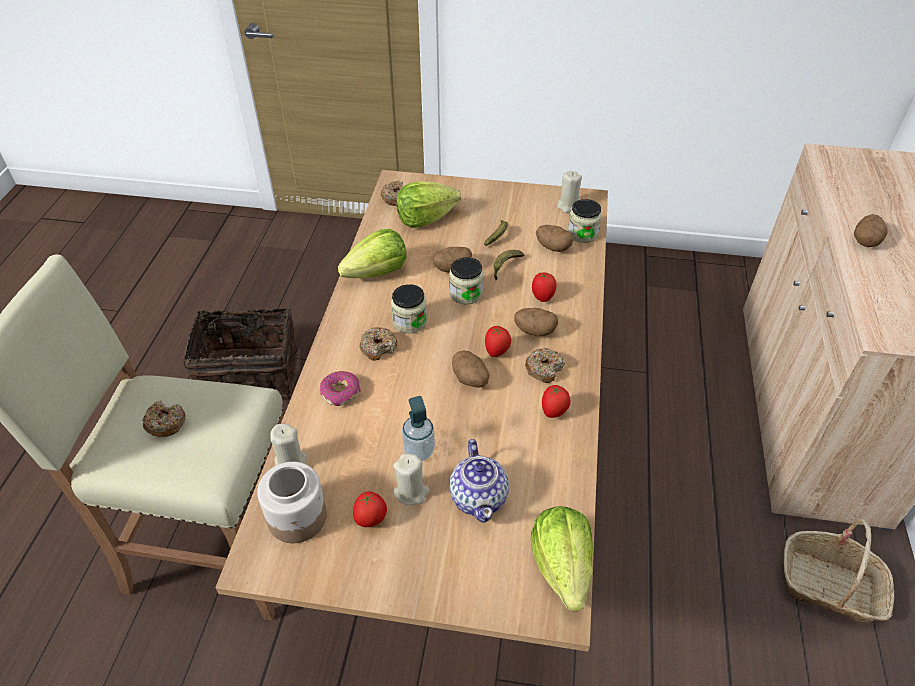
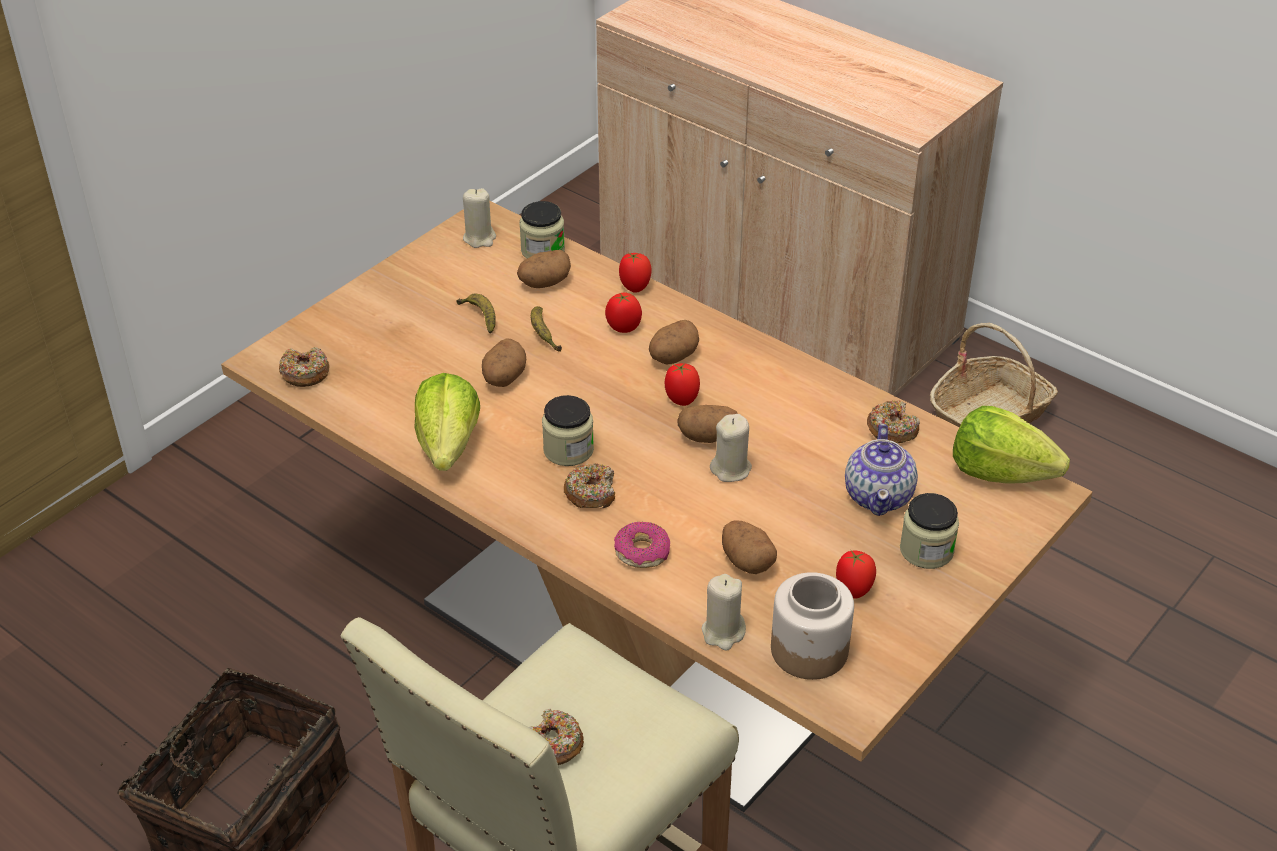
camera: 60 degrees left, 5 degrees down
(411, 492) = (837, 544): beige candle -> beige candle (731, 469)
(419, 451) = (783, 517): soap dispenser -> none
(425, 218) = (379, 363): lettuce -> none
(466, 293) = (561, 385): jar -> jar (926, 550)
(479, 497) = (879, 495): teapot -> teapot turned 75 degrees clockwise
(544, 369) = (737, 375): donut -> donut (892, 429)
(554, 412) = (805, 394): tomato -> tomato (635, 287)
(865, 241) = (781, 68): potato -> potato (747, 561)

